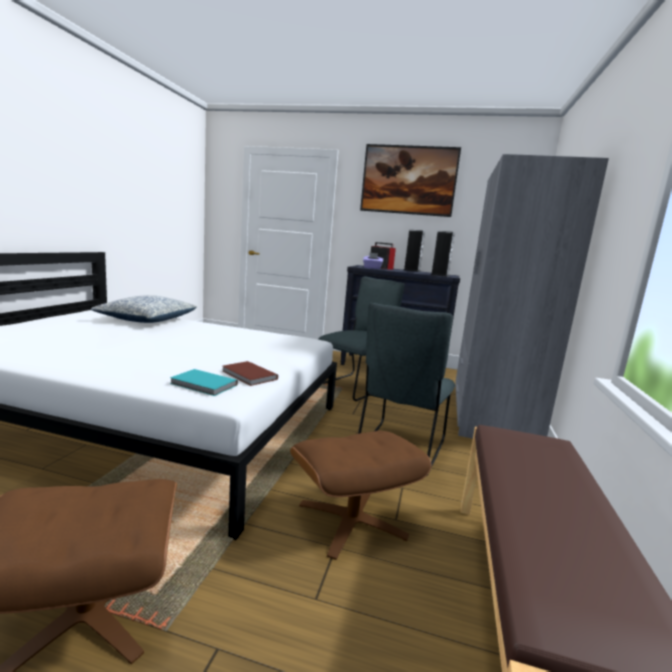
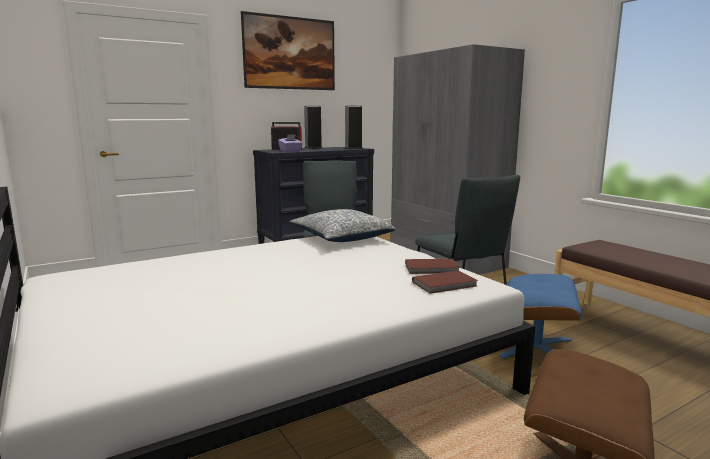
camera: 45 degrees left, 0 degrees up
(147, 320) = (163, 267): pillow -> pillow (340, 238)
(203, 385) = (445, 284): turquoise book -> brown book
(352, 520) = (537, 348): brown ottoman -> blue ottoman

